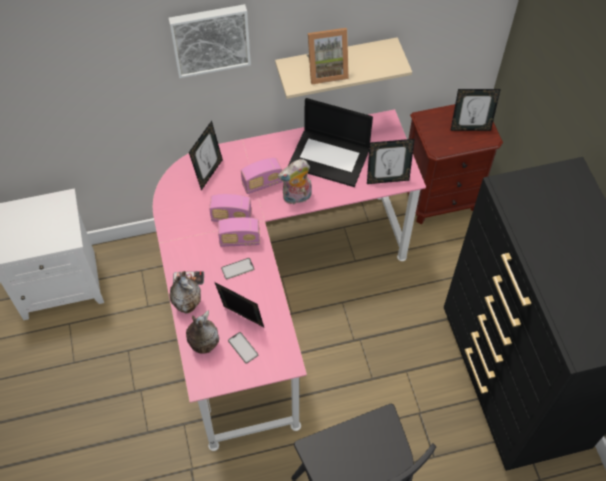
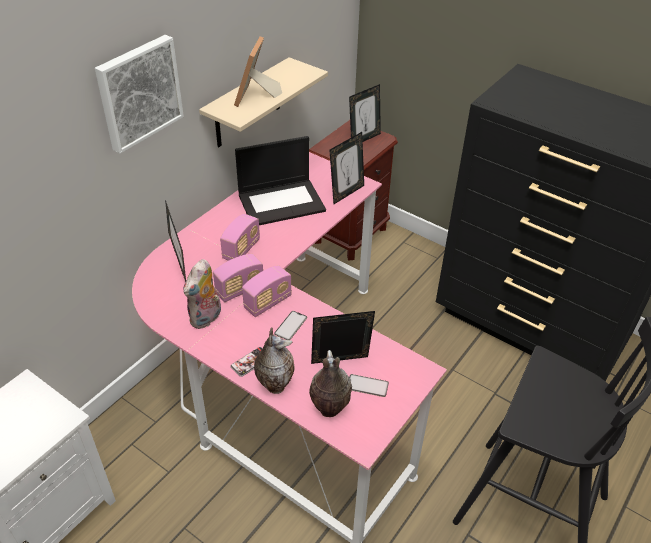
camera: 40 degrees left, 15 degrees down
(297, 198) = (285, 243): plush toy -> plush toy (206, 318)
(326, 70) = (256, 98): picture frame -> picture frame turned 150 degrees clockwise

